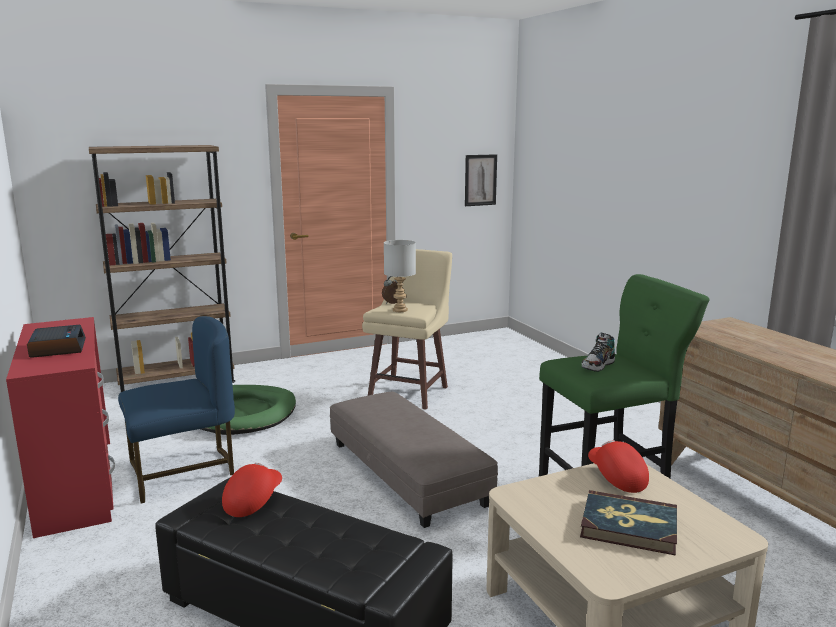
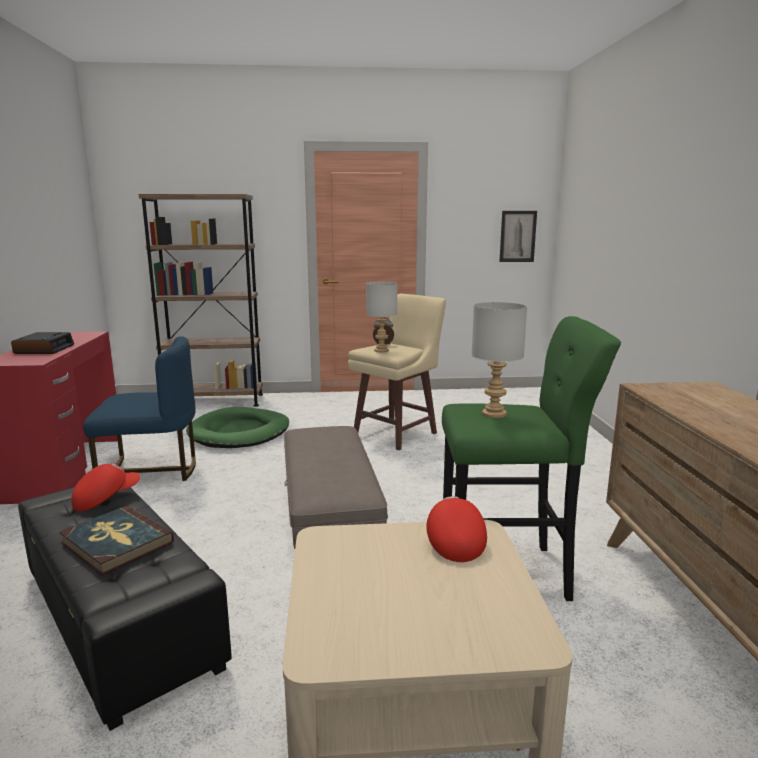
camera: 20 degrees right, 0 degrees up
(598, 365) = (495, 414): shoe -> grey table lamp
(629, 526) = (409, 599): book -> book (116, 543)

